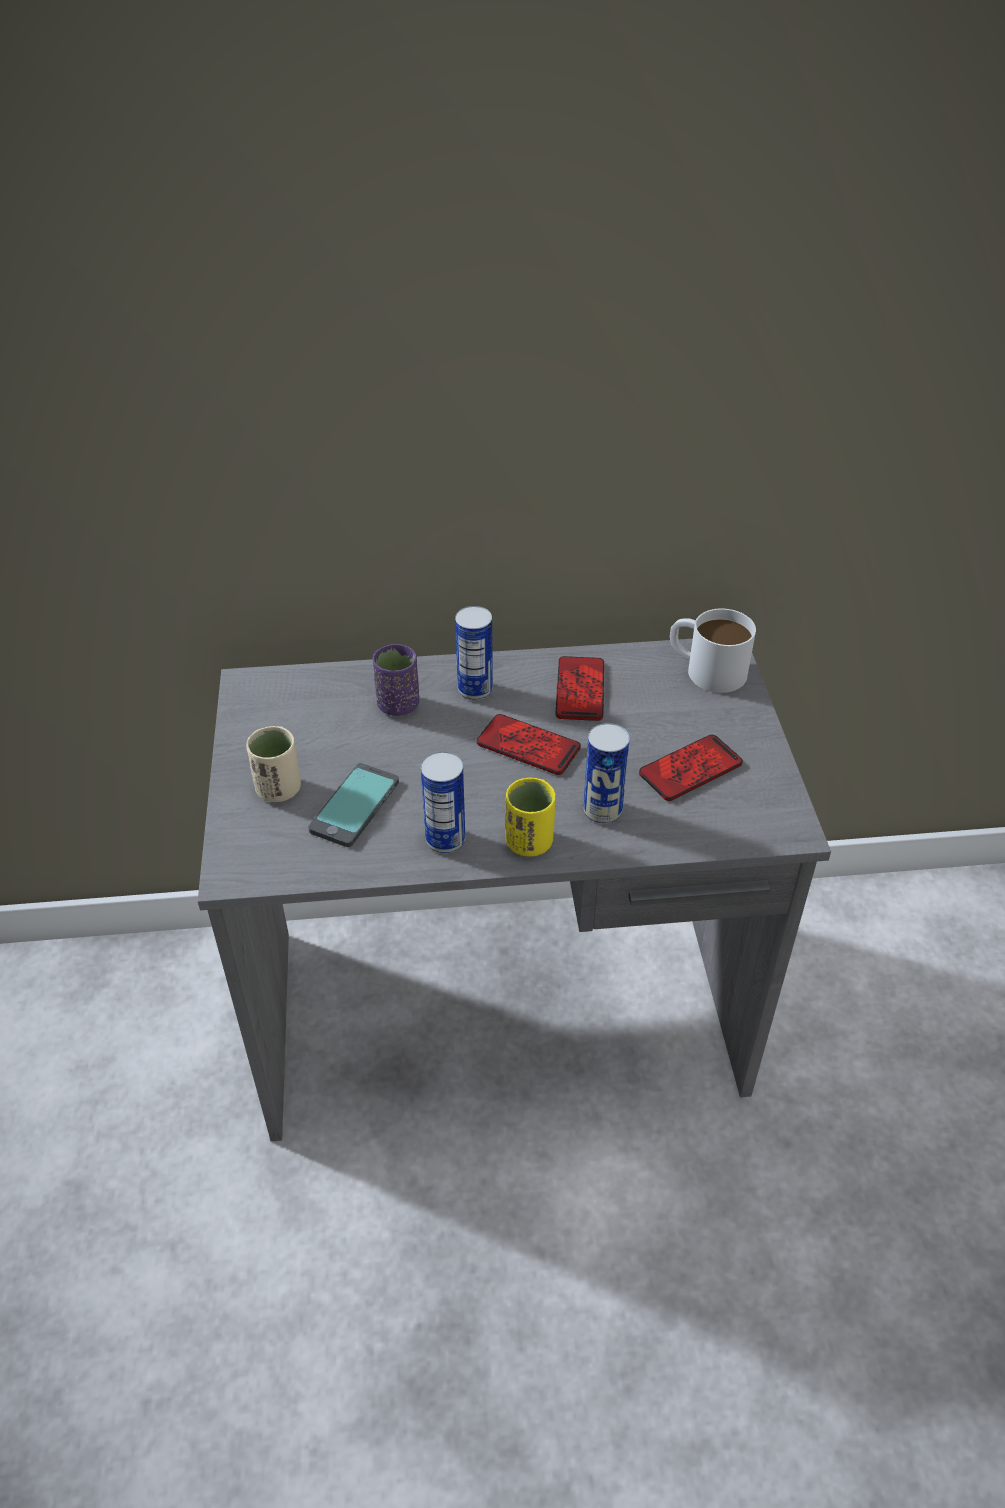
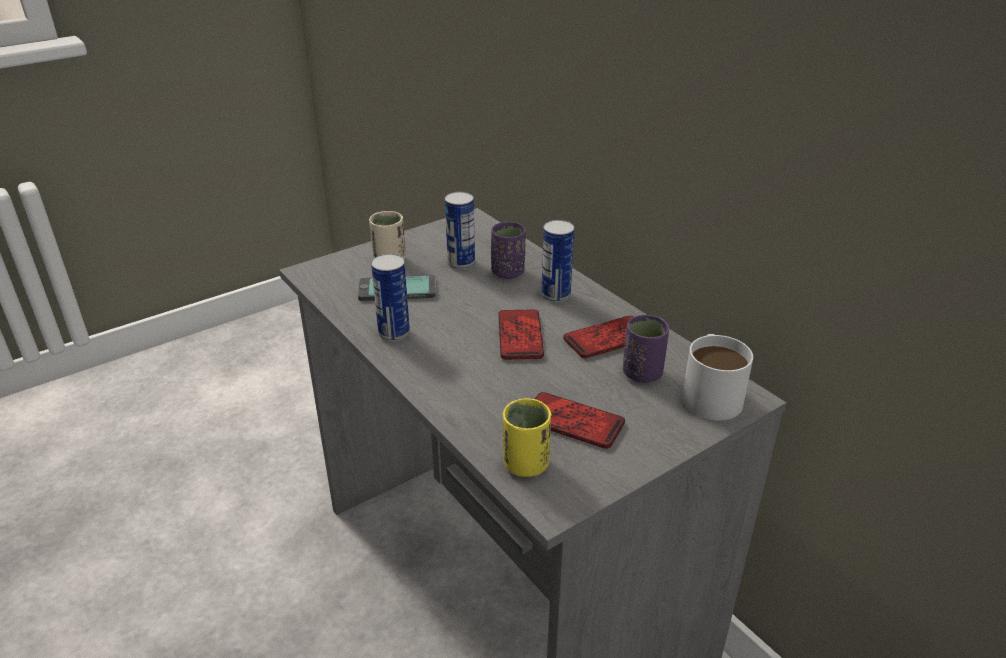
camera: 60 degrees right, 10 degrees down
(529, 842) = (420, 368): yellow cup -> yellow cup (526, 464)
(602, 811) = (482, 391): can -> can (461, 263)
(651, 694) = (642, 374): none -> purple cup

